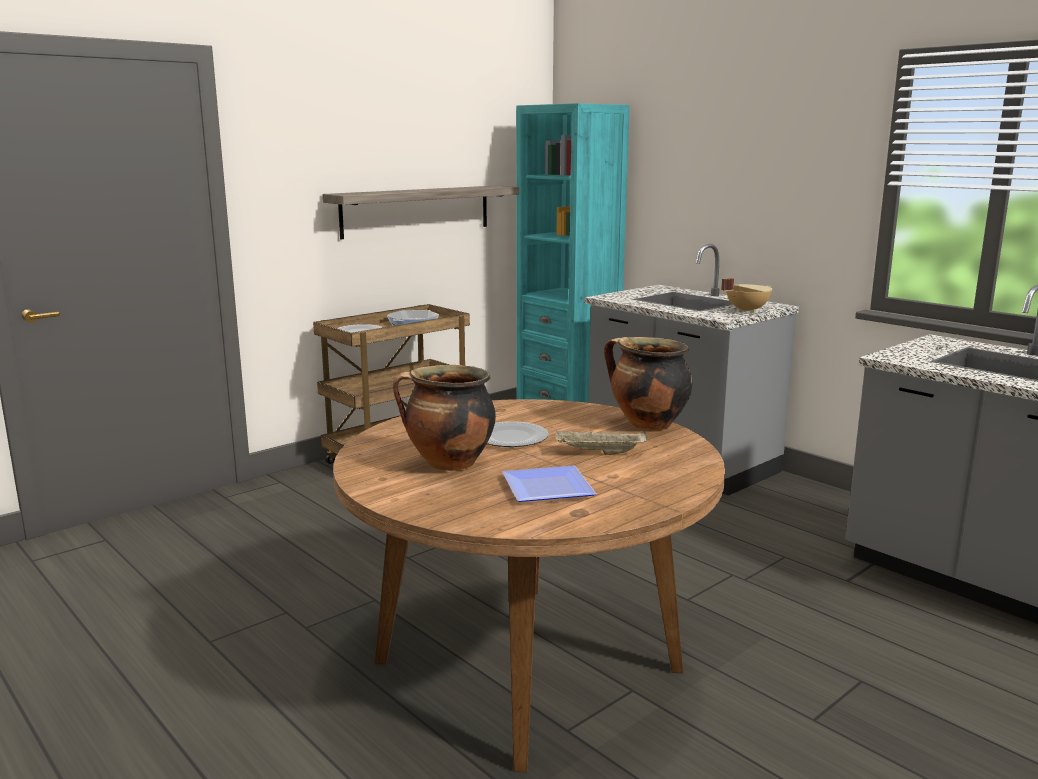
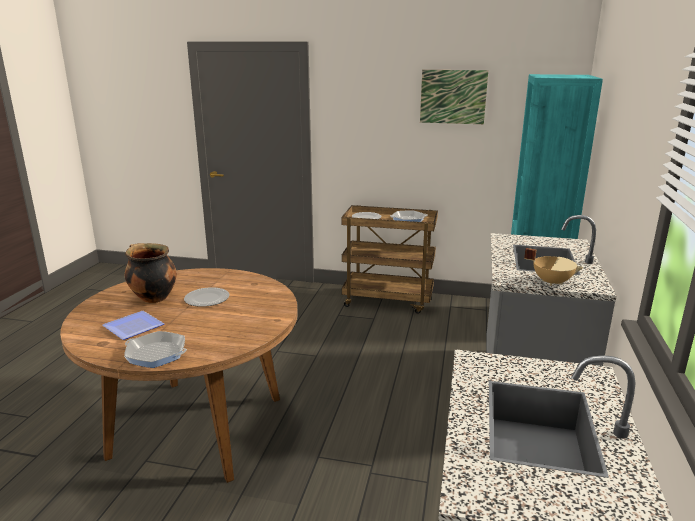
camera: 55 degrees right, 5 degrees up
(417, 211) = (440, 146): shelf -> none
(425, 138) = (453, 97): none -> picture
(599, 453) = (201, 325): beige tray -> none
(647, 424) = (268, 324): cooking pot -> none
(661, 486) = (156, 354): none -> frying pan

